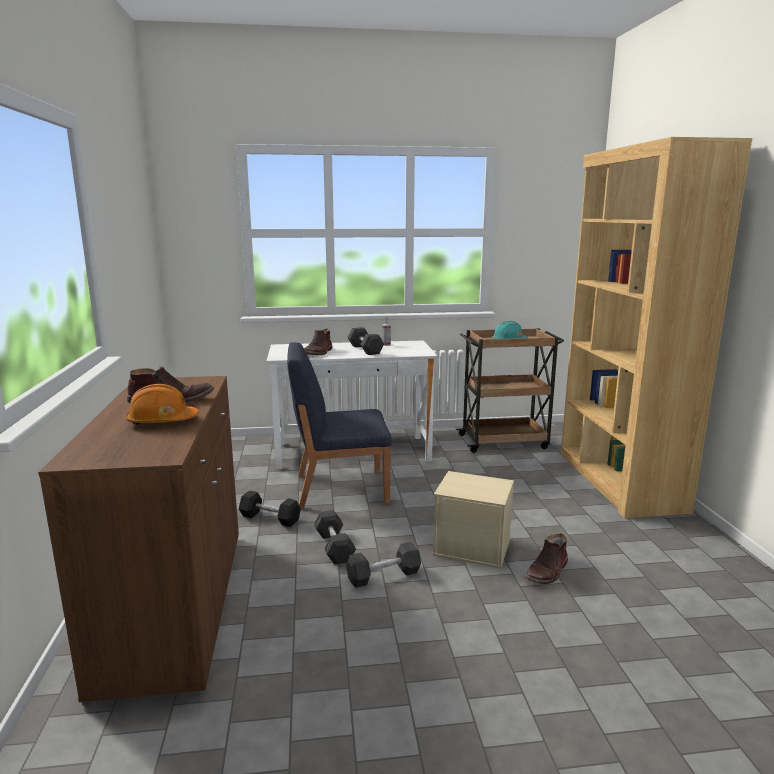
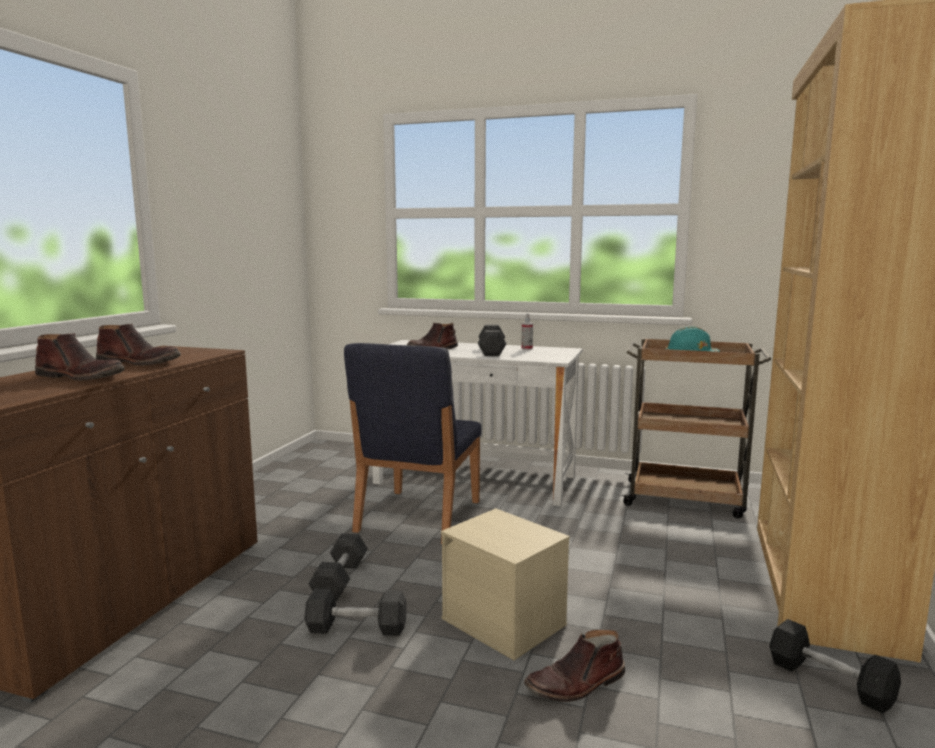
camera: 25 degrees right, 5 degrees down
(162, 421) = (82, 377): orange hard hat -> brown boot
(270, 518) = (310, 533): black dumbbell -> black dumbbell (830, 681)
(339, 488) = (417, 516): blue chair -> blue chair turned 90 degrees counterclockwise

